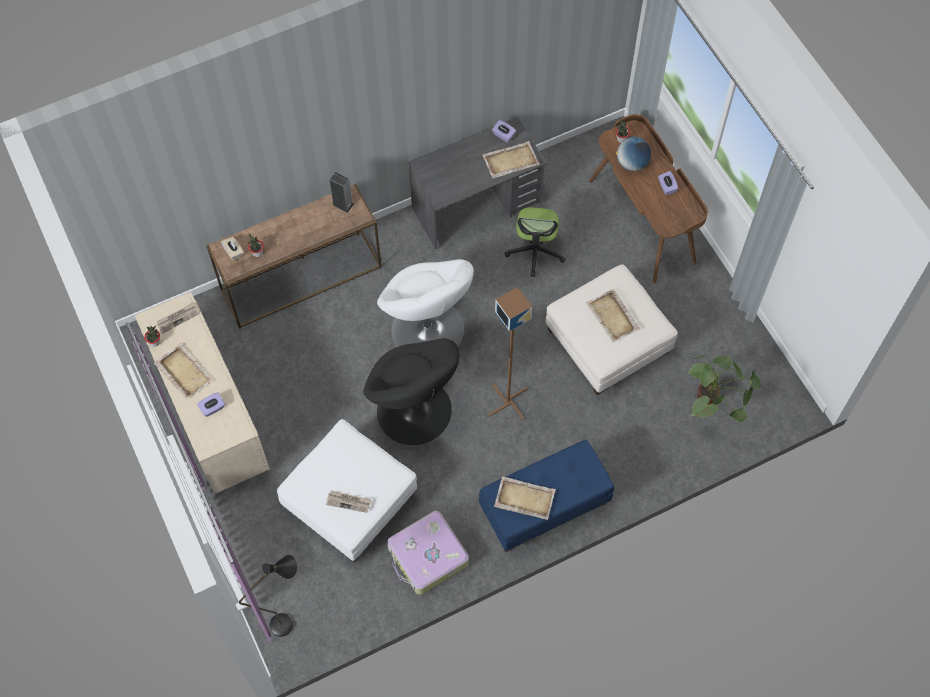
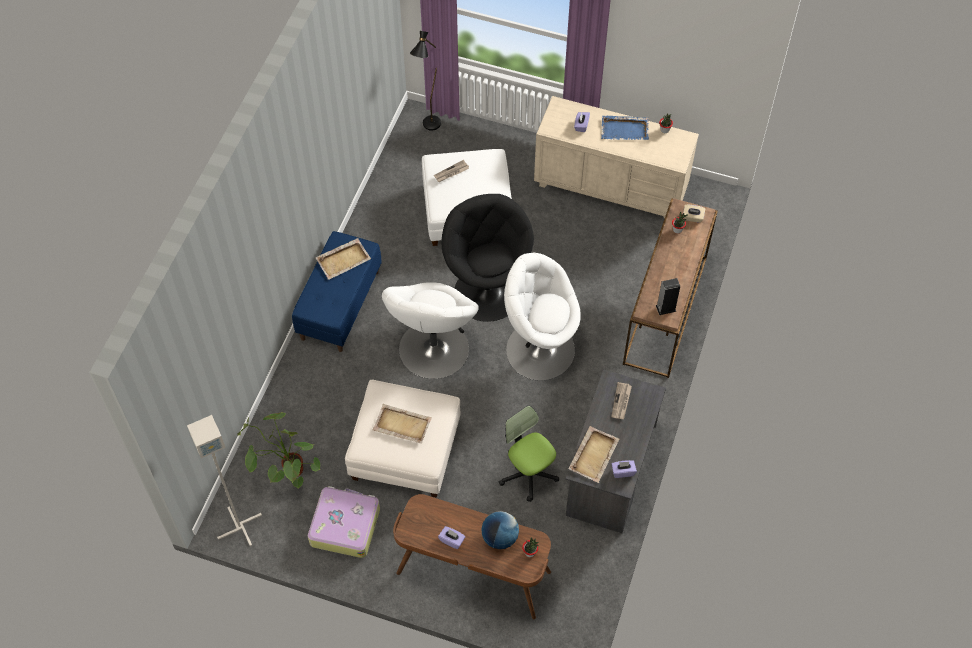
camera: 135 degrees right, 5 degrees down
(178, 318) = (670, 153): newspaper -> newspaper (621, 402)
(183, 372) = (625, 129): beige tray -> blue tray
(414, 412) = (487, 292): black armchair -> black armchair turned 60 degrees clockwise
(427, 557) = (385, 220): suitcase -> suitcase (344, 525)
(508, 401) = (433, 350): brown floor lamp -> white armchair
(784, 389) = (239, 527): none -> grey floor lamp

